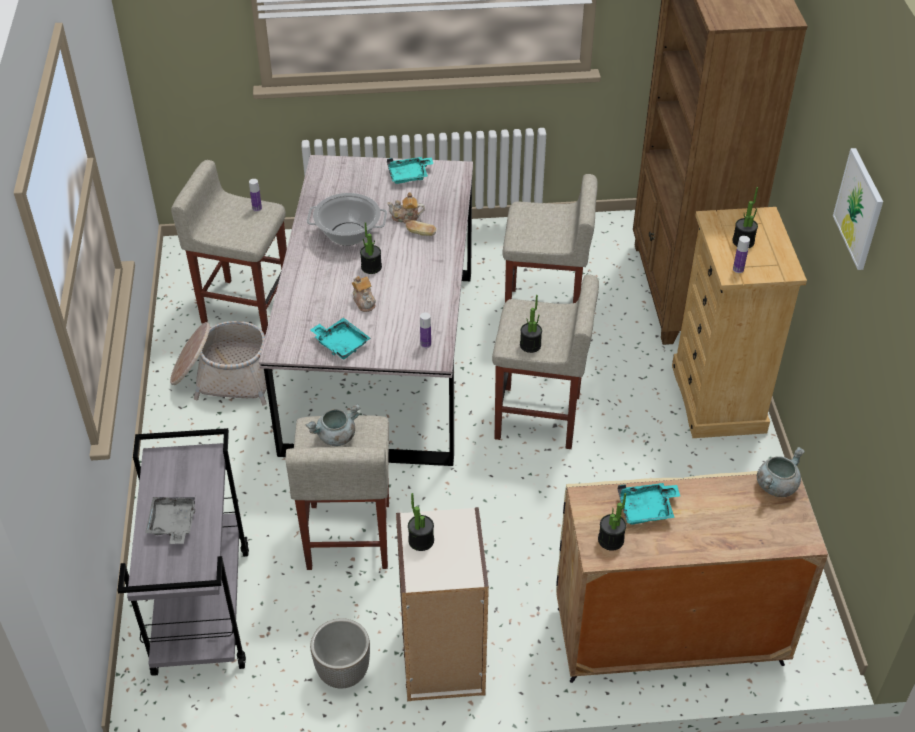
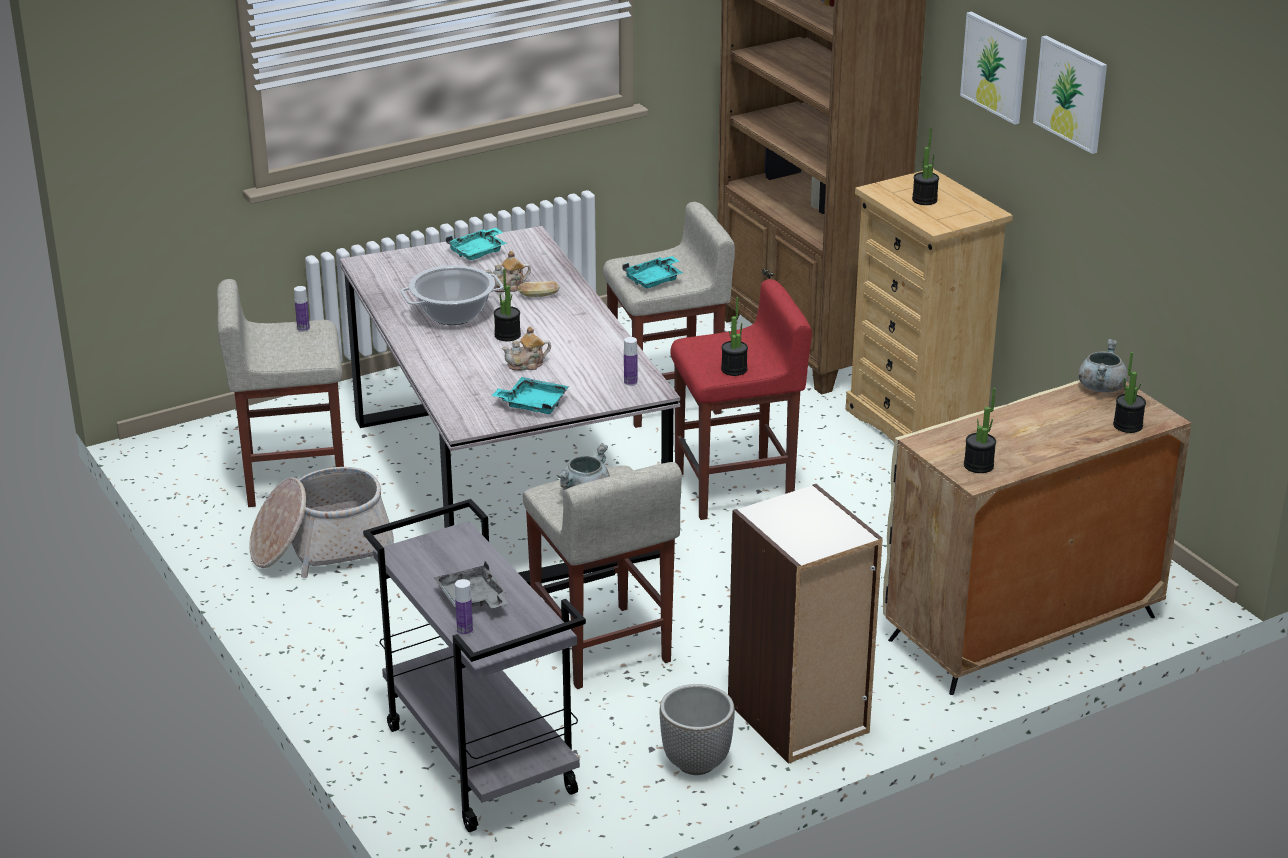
camera: 25 degrees left, 15 degrees down
(364, 301) = (527, 364): teapot -> teapot turned 120 degrees clockwise
(421, 540) = (780, 523): potted plant -> potted plant (1127, 425)
(539, 417) = (736, 489): beige stool -> red stool
(647, 509) = (993, 435): turquoise tray -> turquoise tray (654, 280)
(738, 269) = (939, 221): bottle -> bottle (465, 631)
(825, 151) = (995, 67): none -> picture

